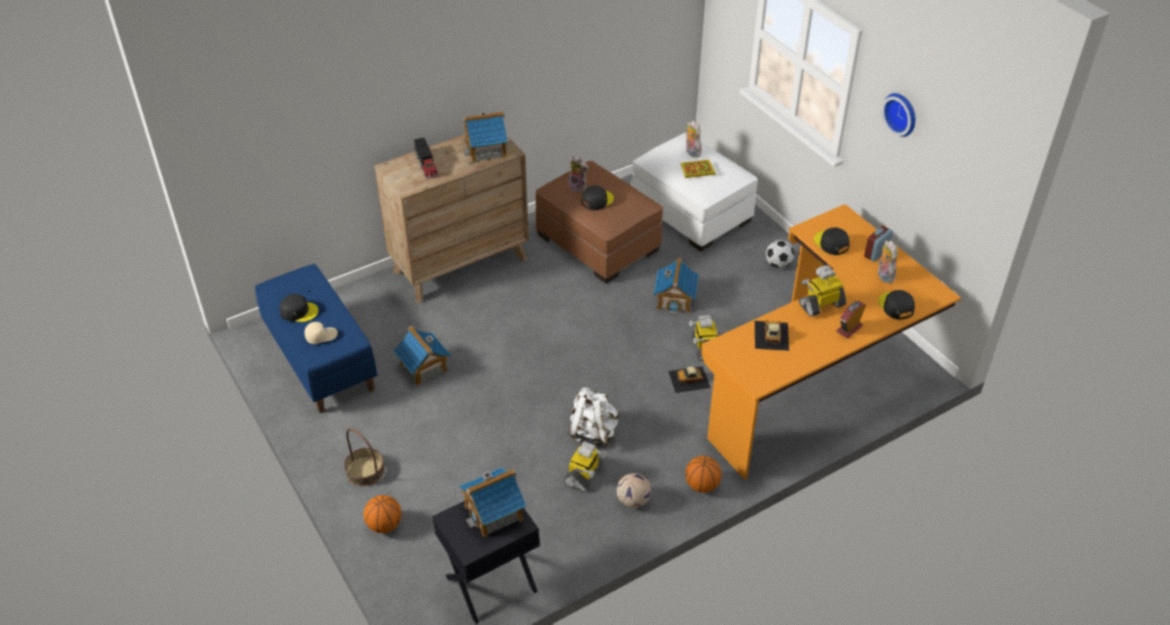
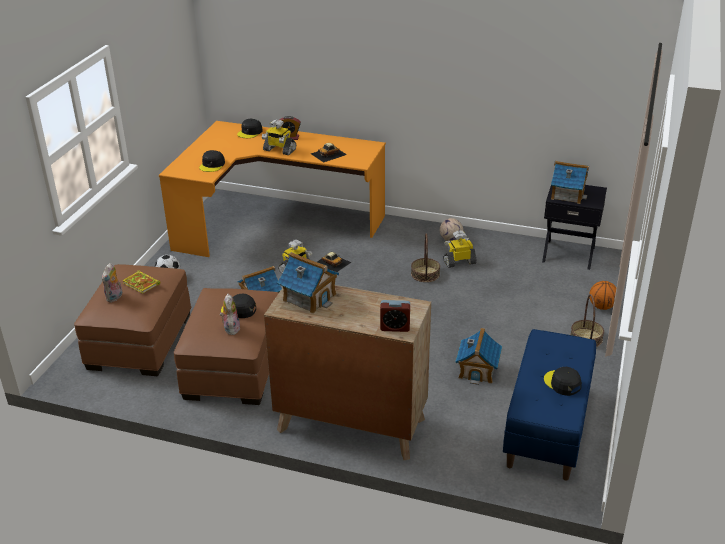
camera: 130 degrees left, 10 degrees down
(321, 336) = (562, 354): beige cap -> none
(426, 165) = (372, 315): toy truck -> none
(593, 433) = (425, 274): white backpack -> basket
(692, 213) = (140, 340): white ottoman -> brown ottoman
(702, 485) = (408, 225): basketball -> none
(876, 253) = (204, 150): alarm clock -> alarm clock (395, 327)
(883, 275) = (225, 142): plush toy -> none
(902, 113) = (146, 67): wall clock -> none

